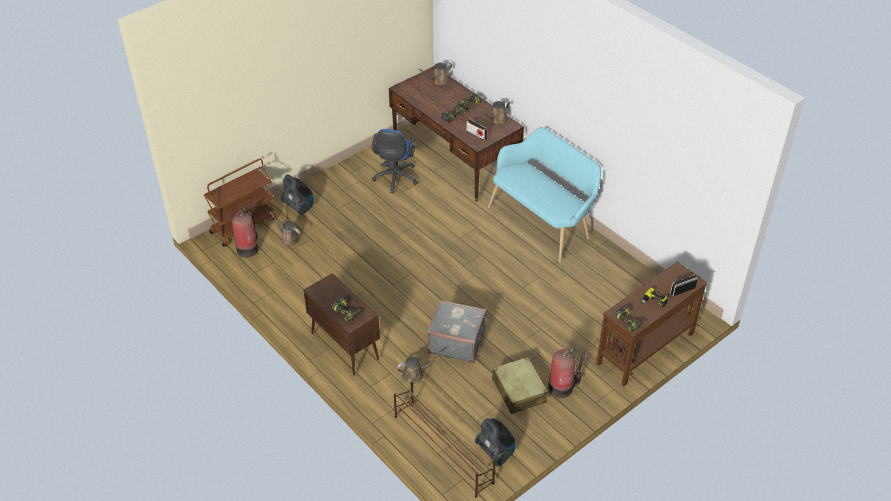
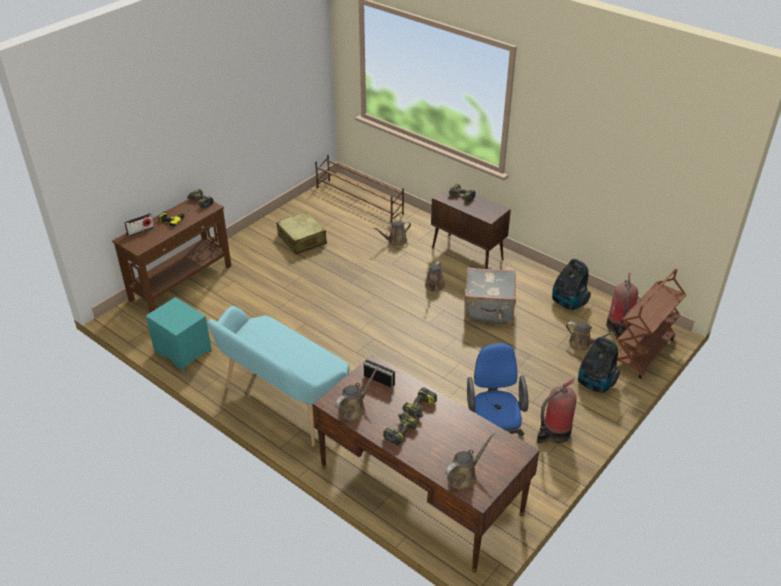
camera: 170 degrees right, 5 degrees down
(393, 311) = (434, 286): none -> brown watering can
(456, 342) = (364, 268): grey suitcase -> grey suitcase (488, 311)
(495, 452) = (317, 203): vacuum cleaner -> vacuum cleaner (568, 303)
(562, 387) = (263, 246): fire extinguisher -> fire extinguisher (554, 433)
(630, 274) = (182, 351): none -> turquoise nightstand

